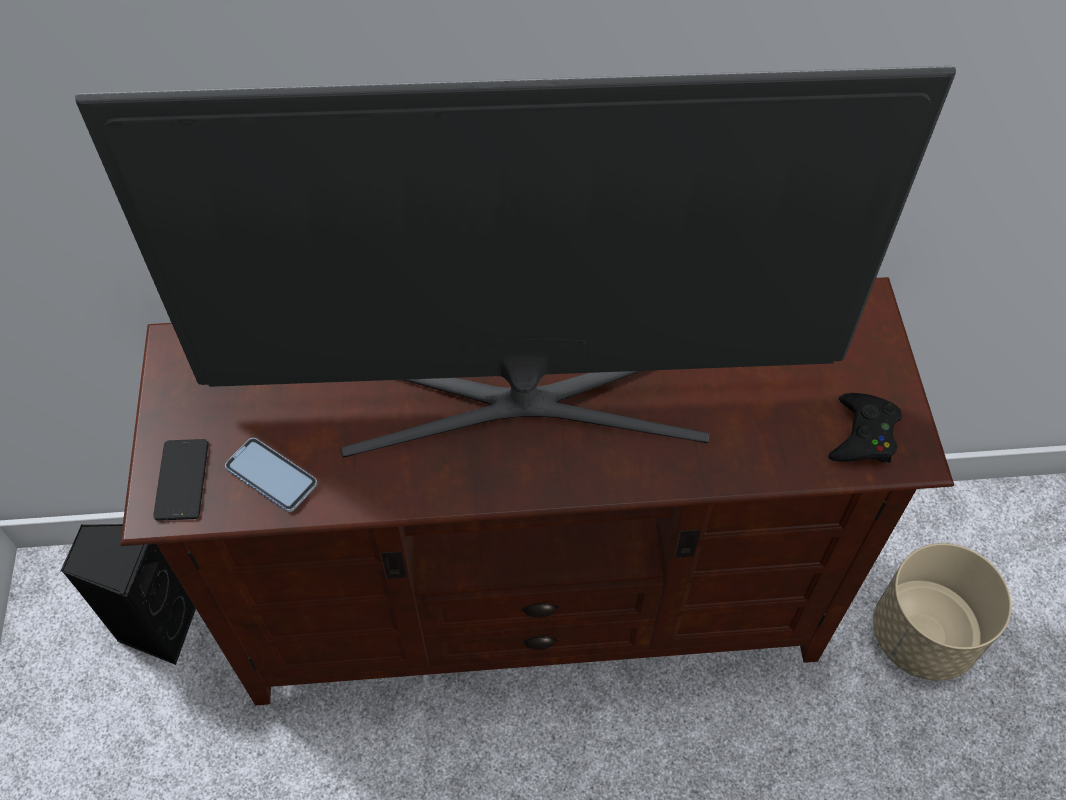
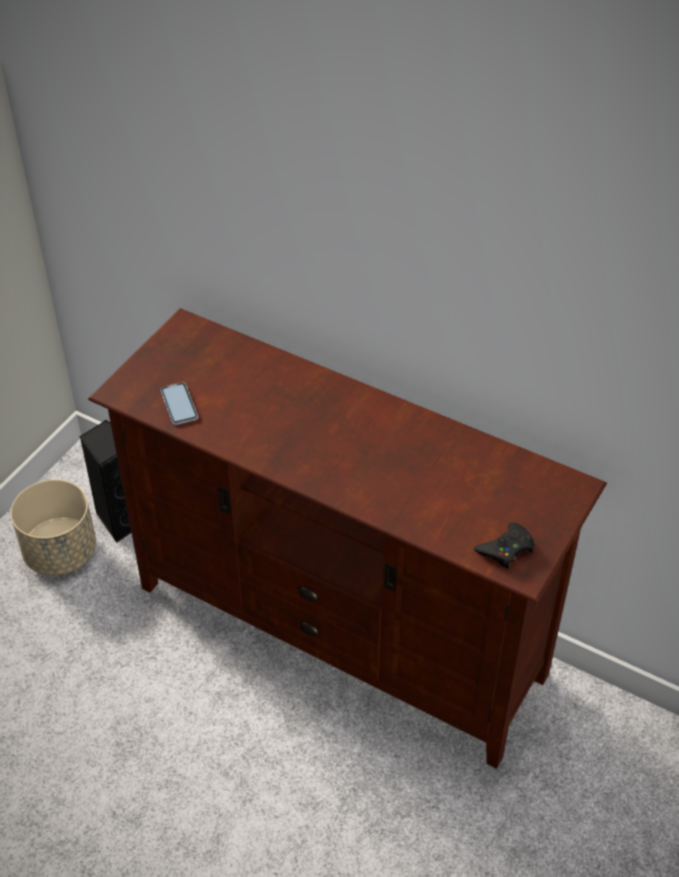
camera: 35 degrees right, 10 degrees down
(182, 480) = (137, 385): phone -> none
(524, 397) = (335, 434): television -> none
(922, 634) = (584, 797): beige planter -> beige planter (61, 552)

